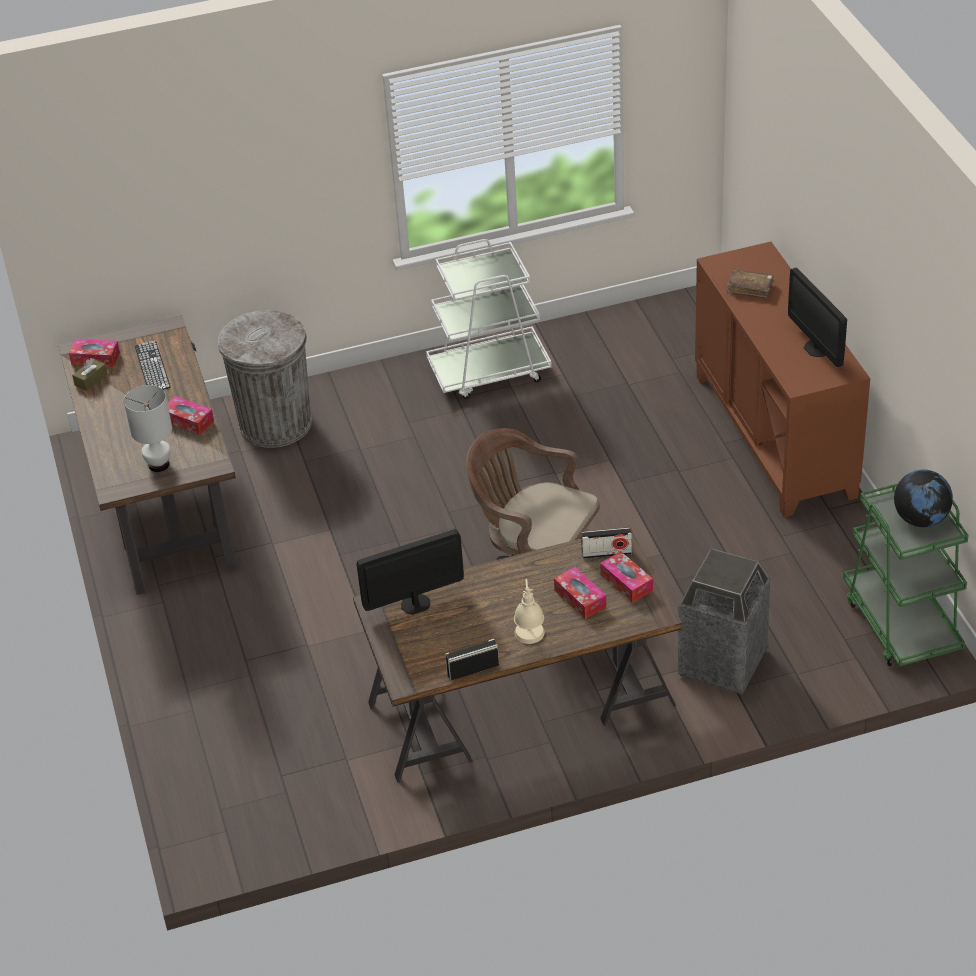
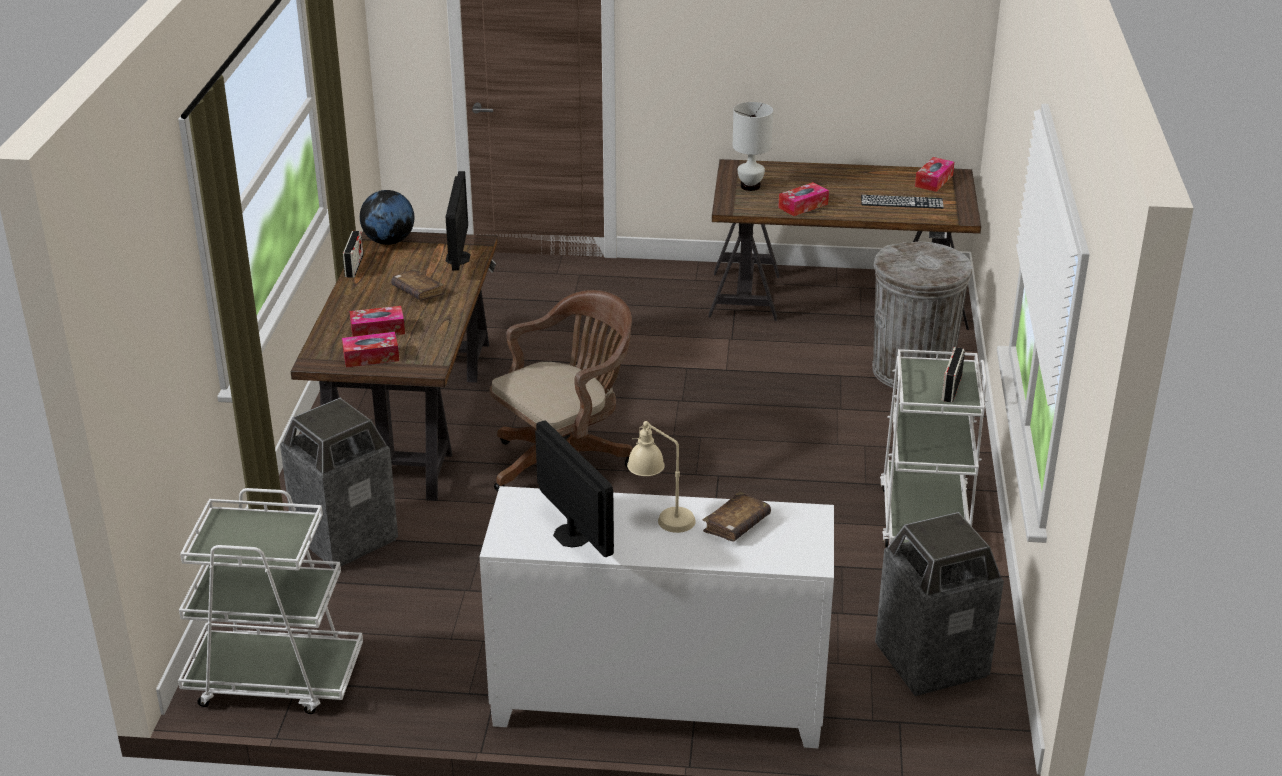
camera: 110 degrees right, 10 degrees down
(91, 380) = (901, 175): brown tissue box -> none
(496, 603) = (418, 292): none -> brown book
(530, 642) = (353, 296): beige table lamp -> beige table lamp (660, 518)
(606, 553) = (420, 357): radio -> radio (951, 388)
(649, 336) = (930, 661): none -> trash can
(775, 435) = (658, 700): brown cabinet -> white cabinet
(817, 348) = (571, 535): monitor -> monitor turned 60 degrees clockwise
(901, 623) = (274, 678): green cart -> white cart
(920, 519) = (248, 542): globe -> globe (389, 241)

